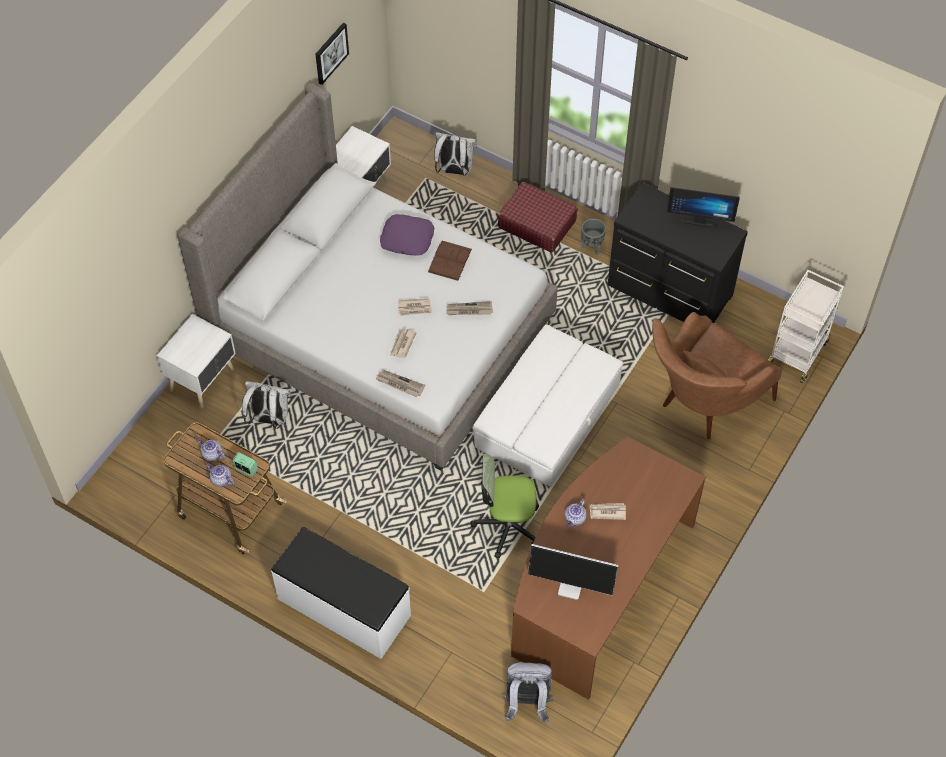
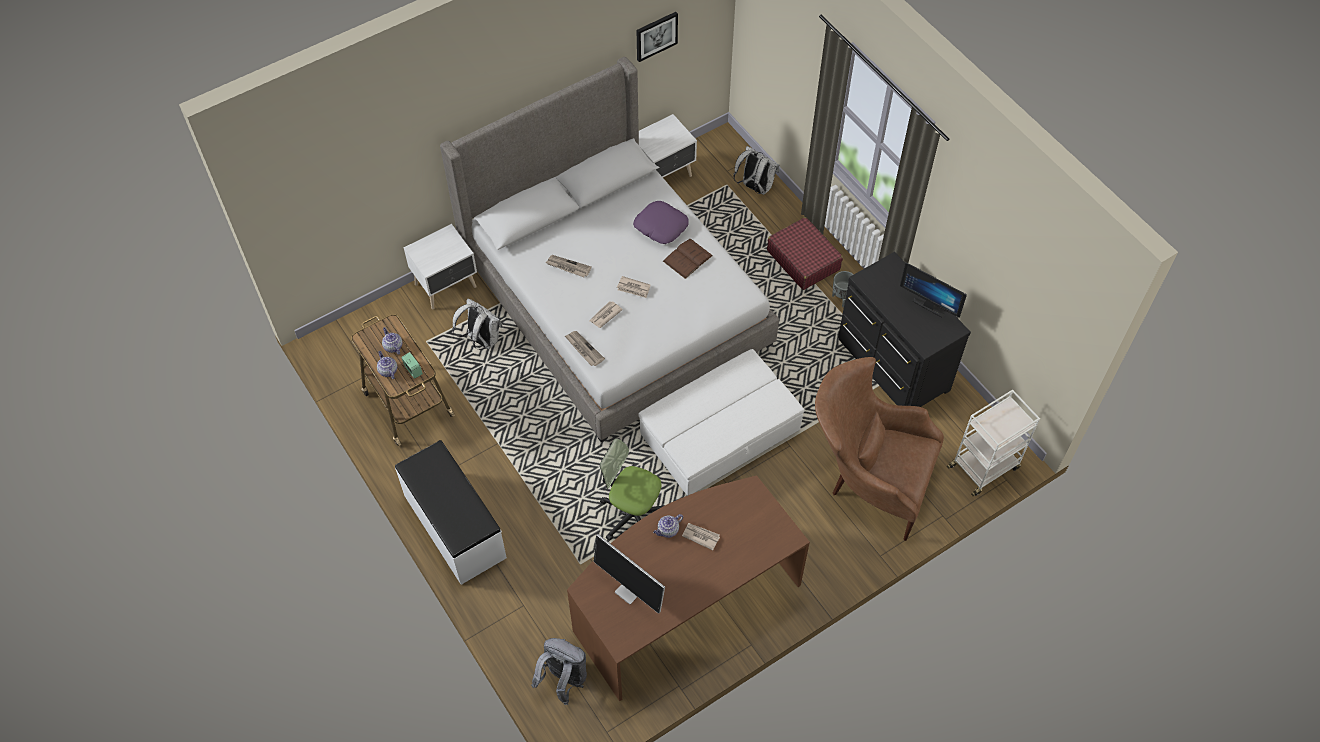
camera: 25 degrees right, 0 degrees up
(469, 310) = (680, 308): newspaper -> newspaper (568, 267)
(702, 405) = (867, 479): brown armchair -> brown armchair turned 45 degrees clockwise

